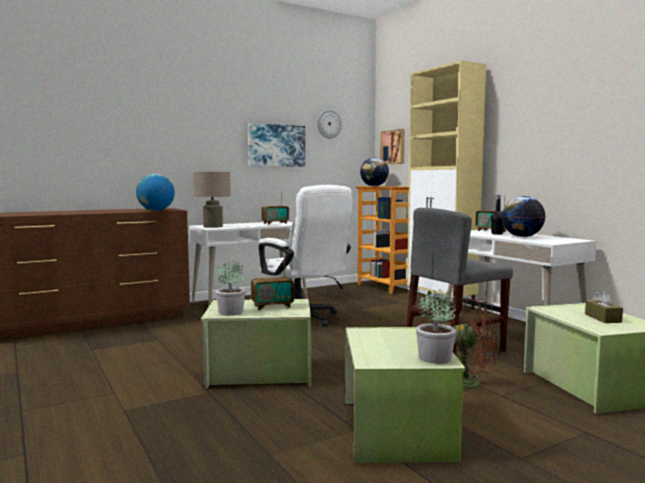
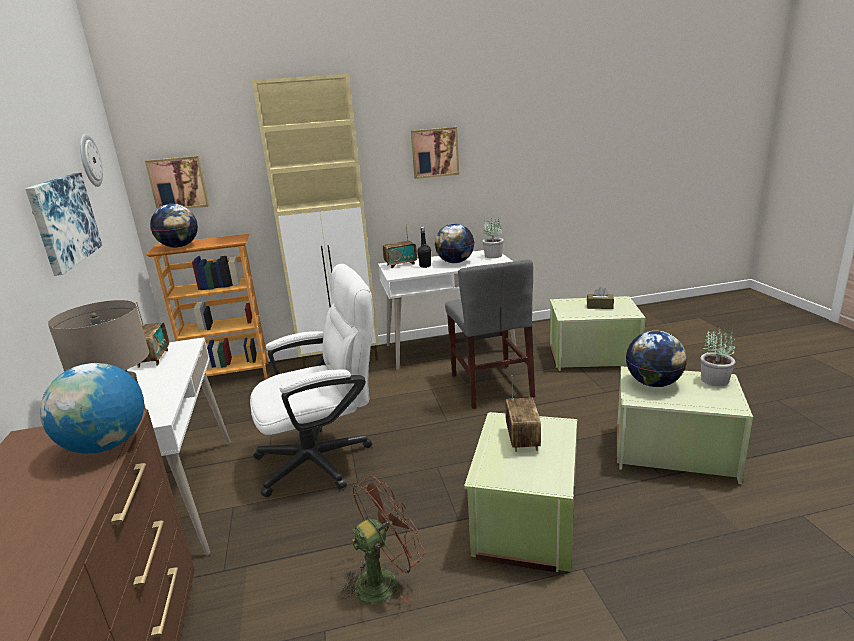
camera: 70 degrees left, 15 degrees up
(231, 312) = (546, 471): potted plant -> potted plant (493, 255)
(400, 336) = (653, 383): none -> globe
(471, 384) = (582, 398): brown fan -> brown fan (384, 580)
(550, 129) = (434, 152): none -> picture

